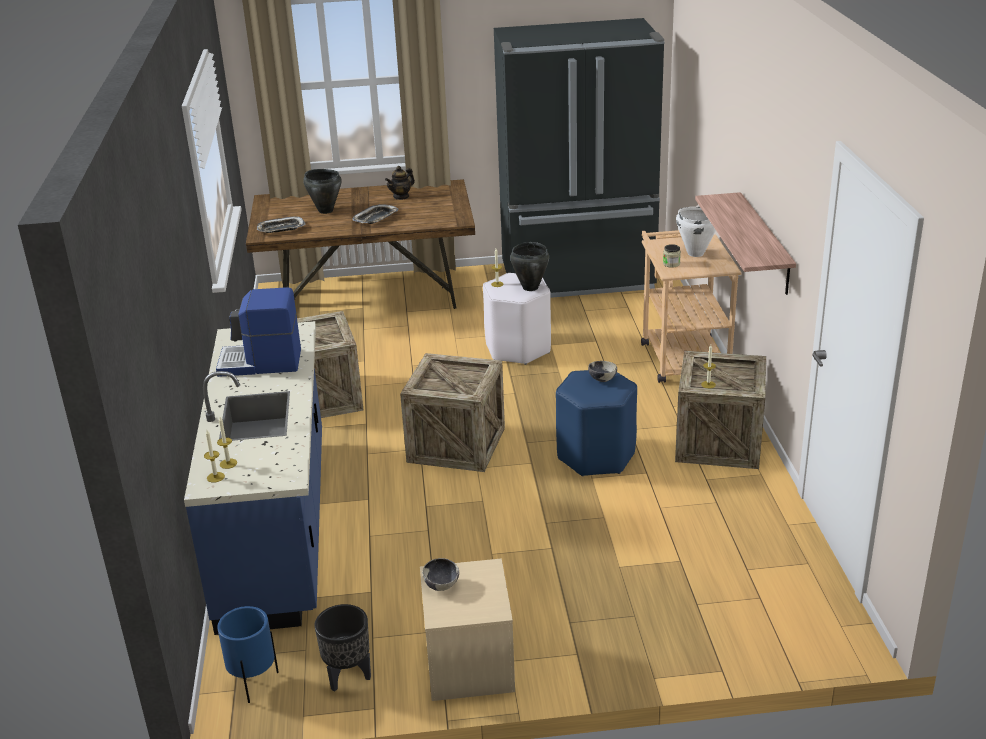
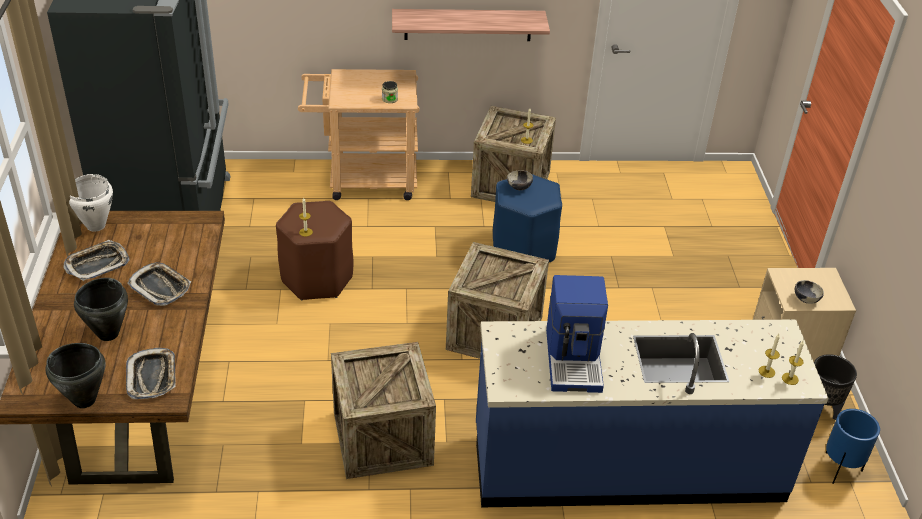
camera: 90 degrees left, 10 degrees up
(401, 196) = (97, 264): teapot -> tray
(518, 349) = (316, 279): white stool -> brown stool
(530, 287) = (322, 211): black cooking pot -> black cooking pot (85, 400)
(695, 253) = (371, 84): white cooking pot -> white cooking pot (95, 226)

